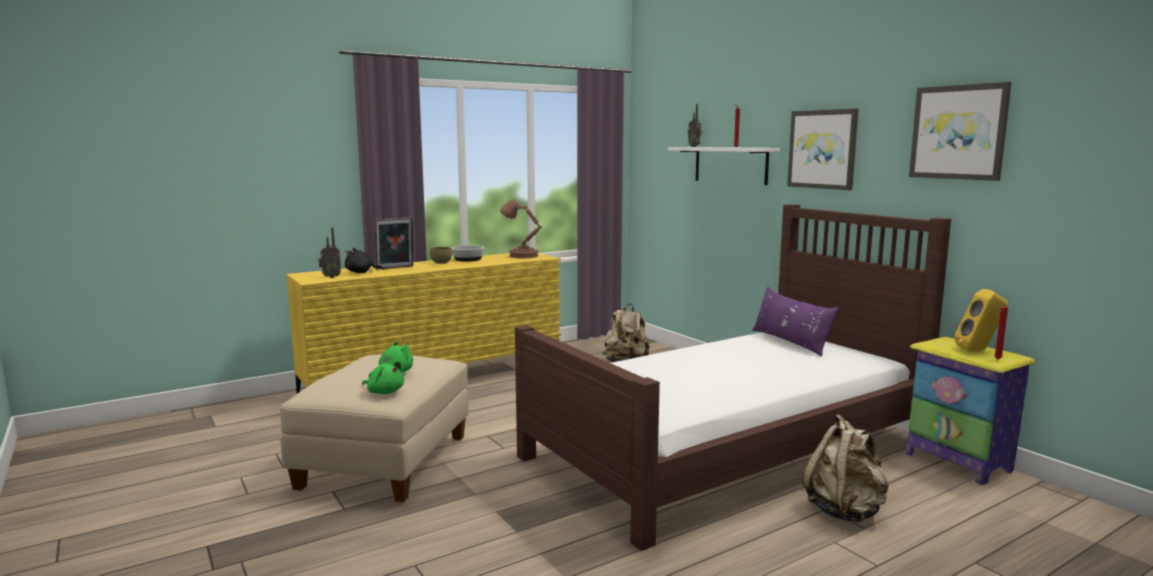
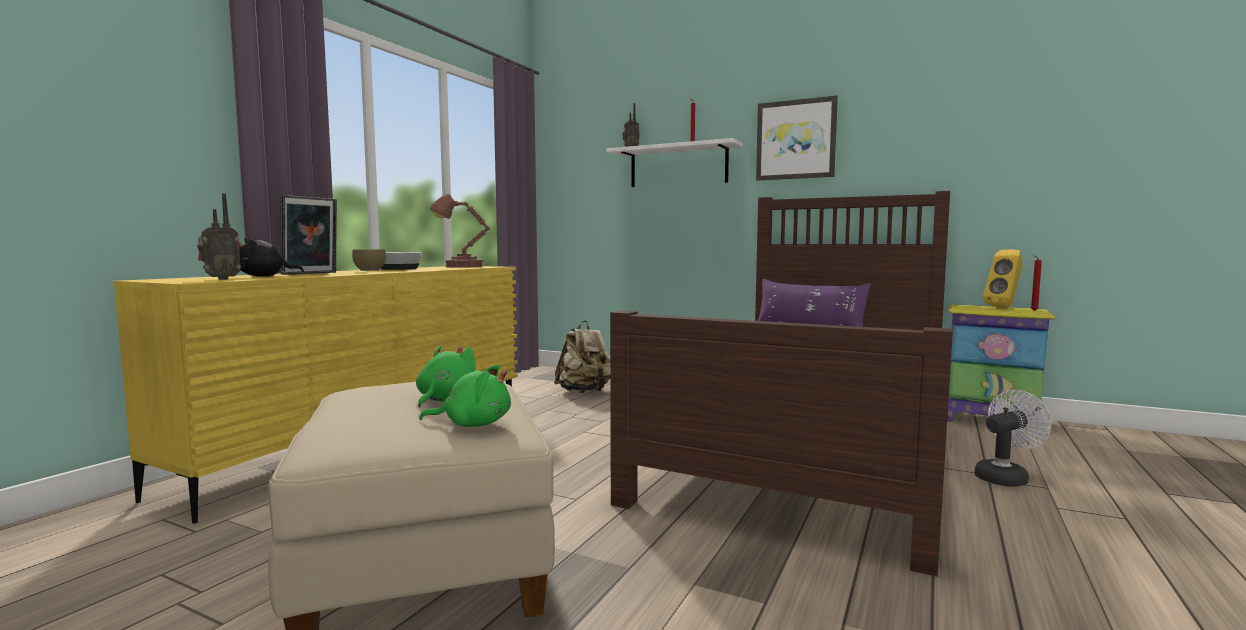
camera: 30 degrees left, 5 degrees down
(845, 511) = (1005, 477): beige backpack -> white fan
(958, 132) = (951, 110): picture -> none

